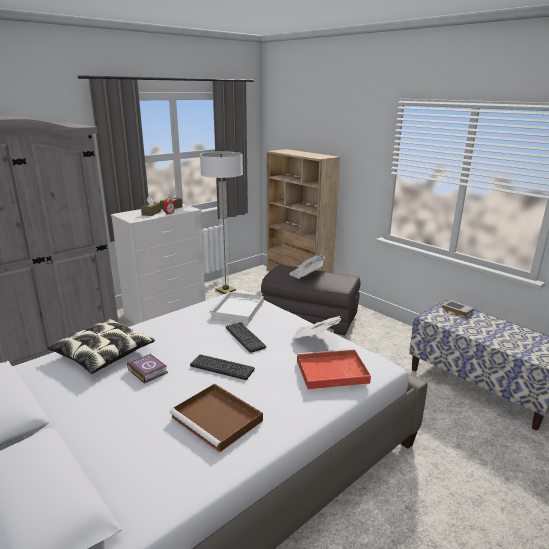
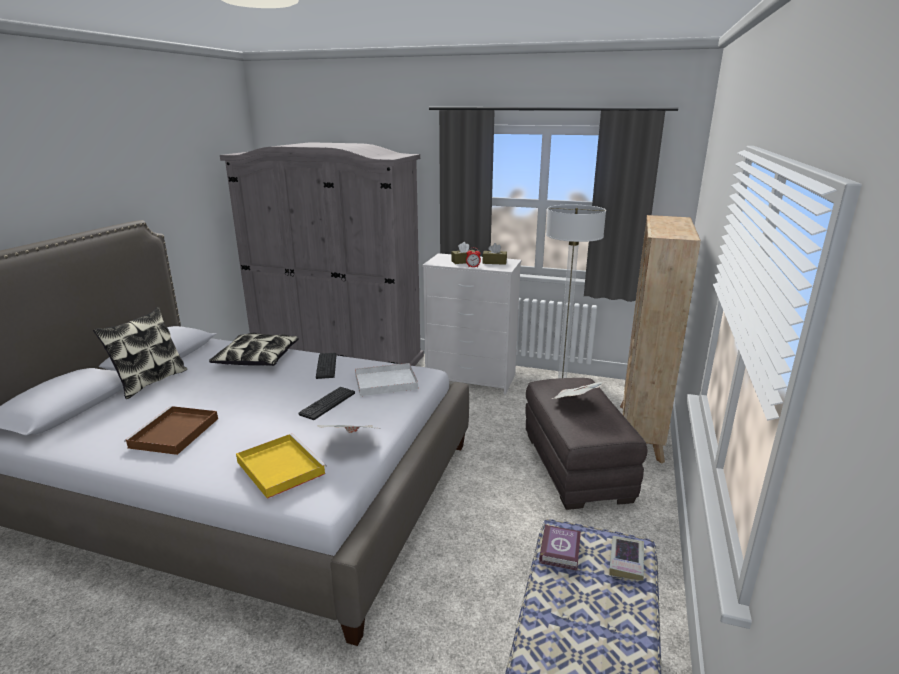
camera: 60 degrees right, 0 degrees up
(60, 428) = (150, 382): none -> pillow
(148, 370) = (239, 382): book -> book (561, 550)
(222, 367) = (258, 409): keyboard -> keyboard (326, 366)
(330, 372) = (279, 467): red tray -> yellow tray

